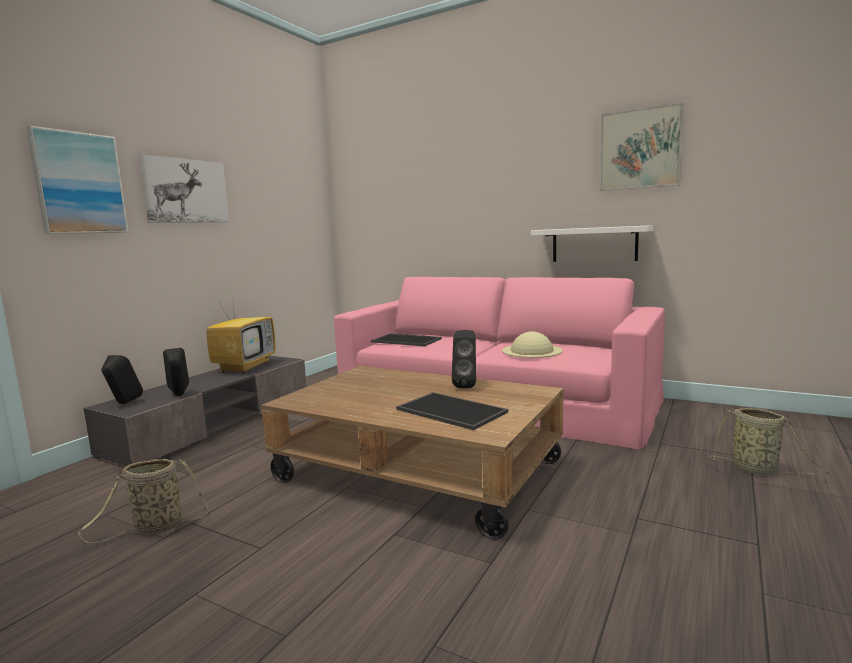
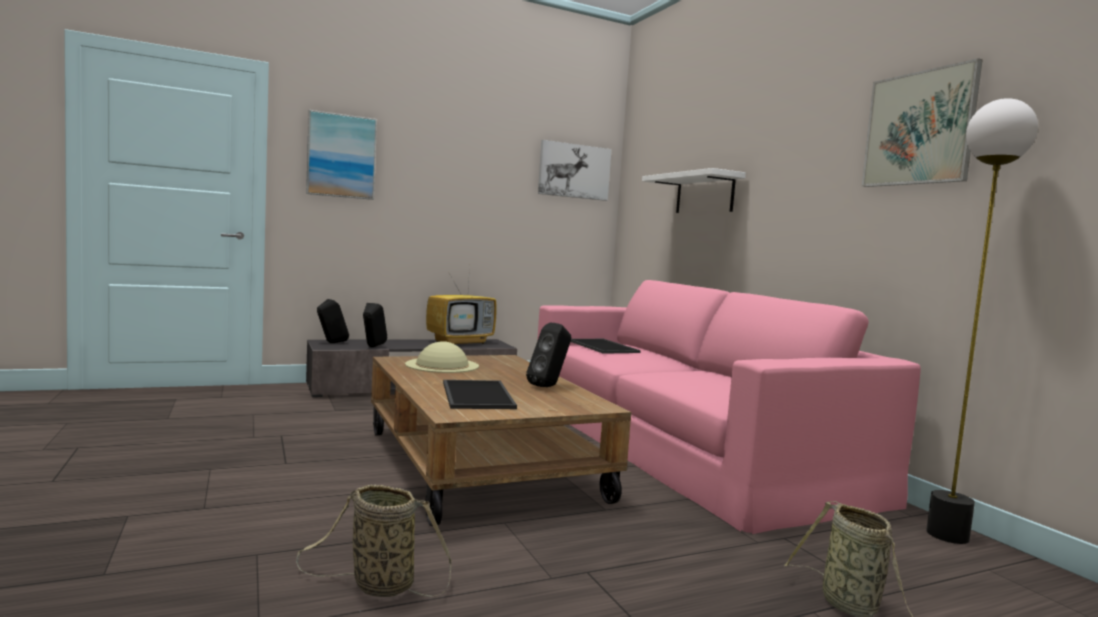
camera: 35 degrees right, 5 degrees down
(155, 528) = (259, 430): basket -> basket (378, 585)
(185, 191) = (438, 168): picture -> picture (574, 171)
(532, 350) = (694, 379): beige hat -> beige hat (442, 365)
(594, 244) = (851, 261): white shelf -> white shelf (704, 194)
(703, 409) = (948, 535): none -> floor lamp

